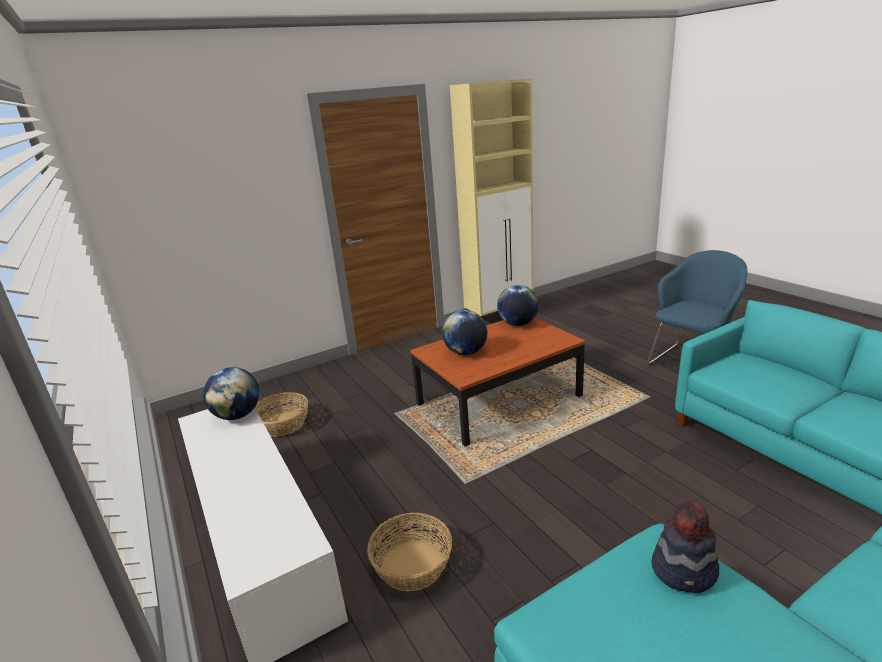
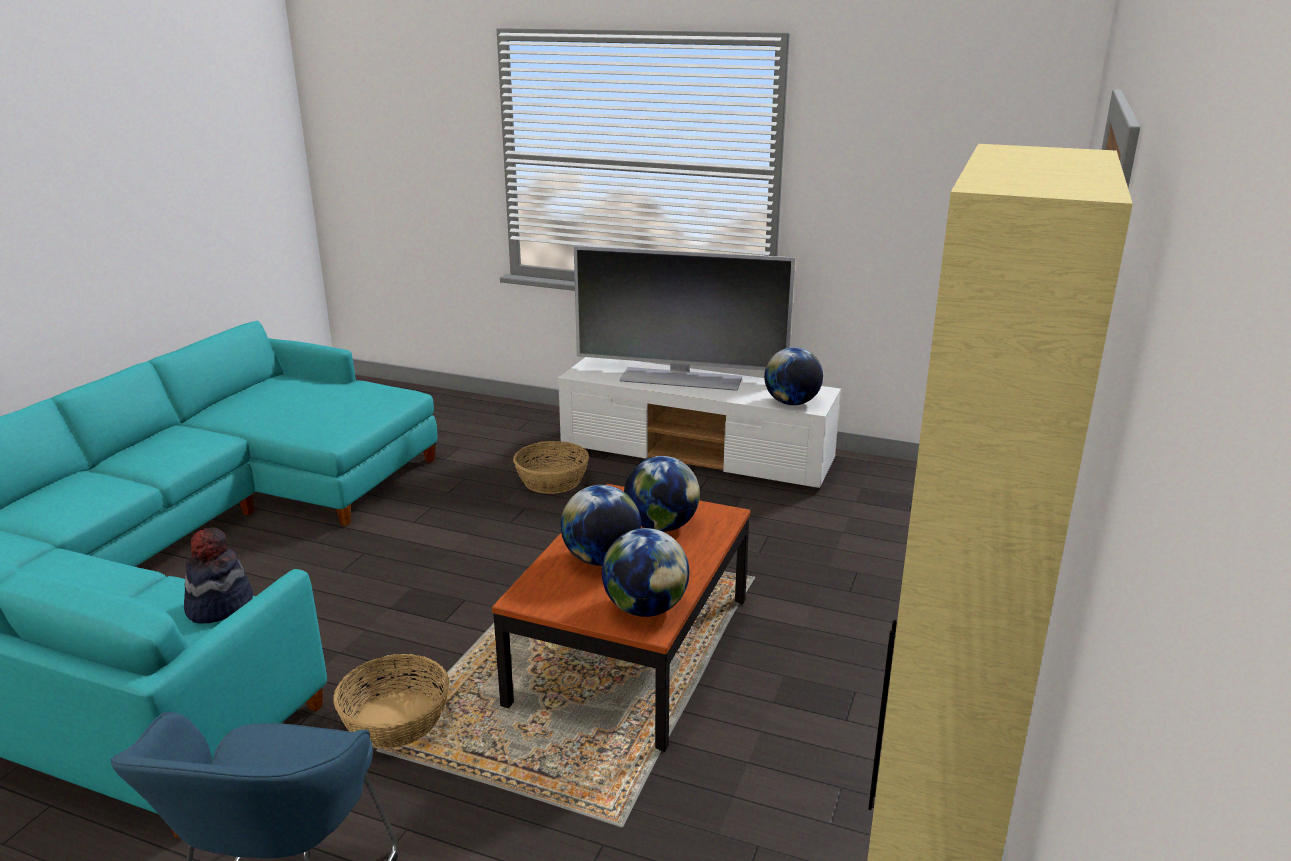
camera: 140 degrees right, 0 degrees up
(239, 485) = (681, 378): none -> television
(283, 424) = (863, 520): basket -> basket (395, 720)
(514, 345) = (601, 559): none -> globe
(685, 570) = (315, 423): hat -> hat (219, 605)

